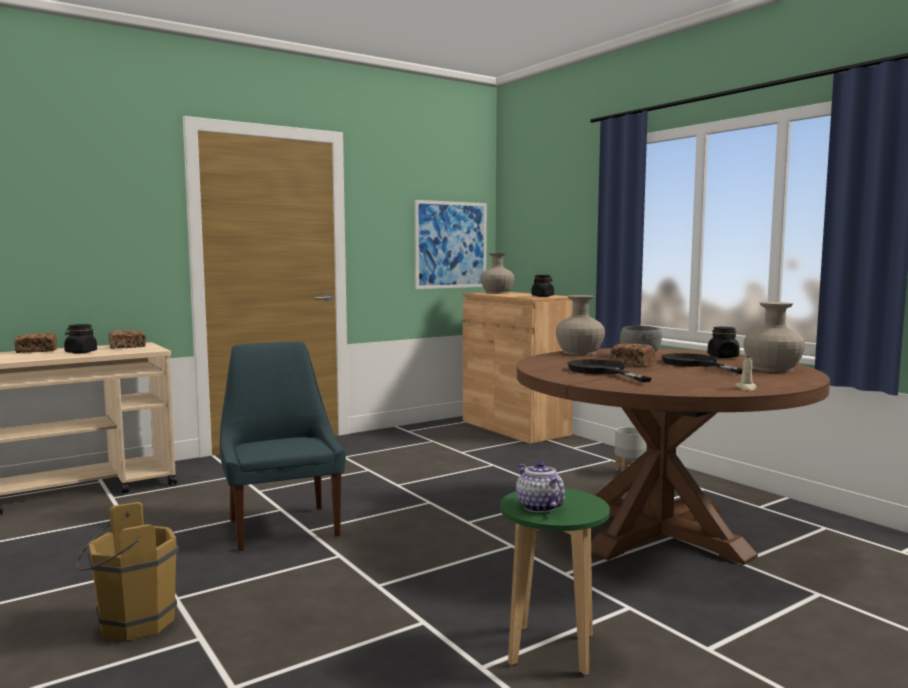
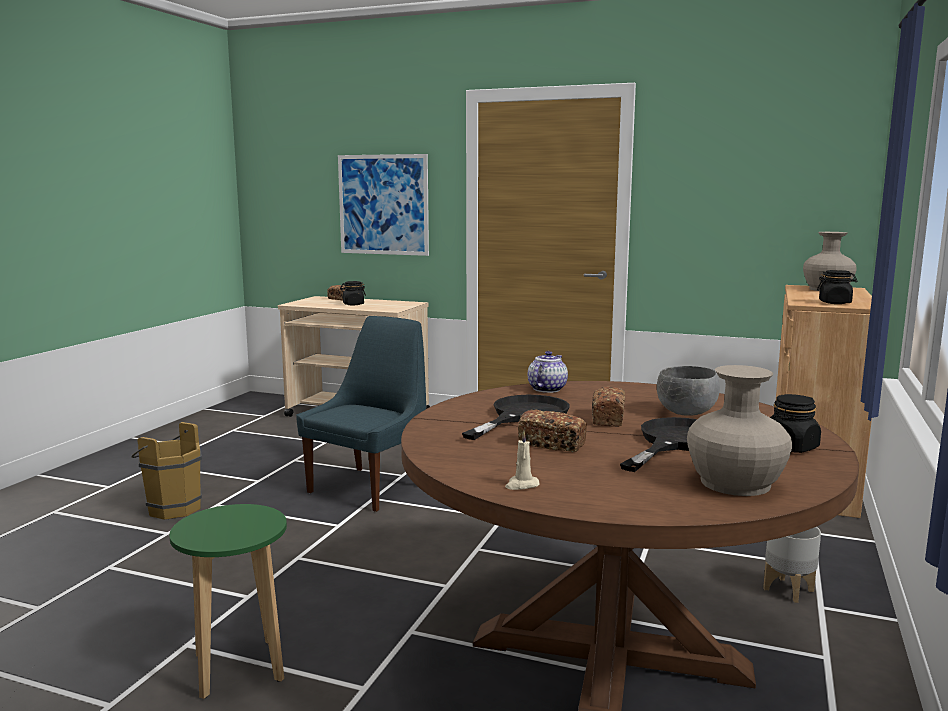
camera: 55 degrees right, 5 degrees up
(127, 347) = (393, 304): bread -> bread (552, 444)
(451, 245) = (790, 217): picture -> picture (383, 205)
(538, 506) = (215, 521): teapot -> teapot (547, 389)
(579, 353) = (648, 390): beige vase -> none

